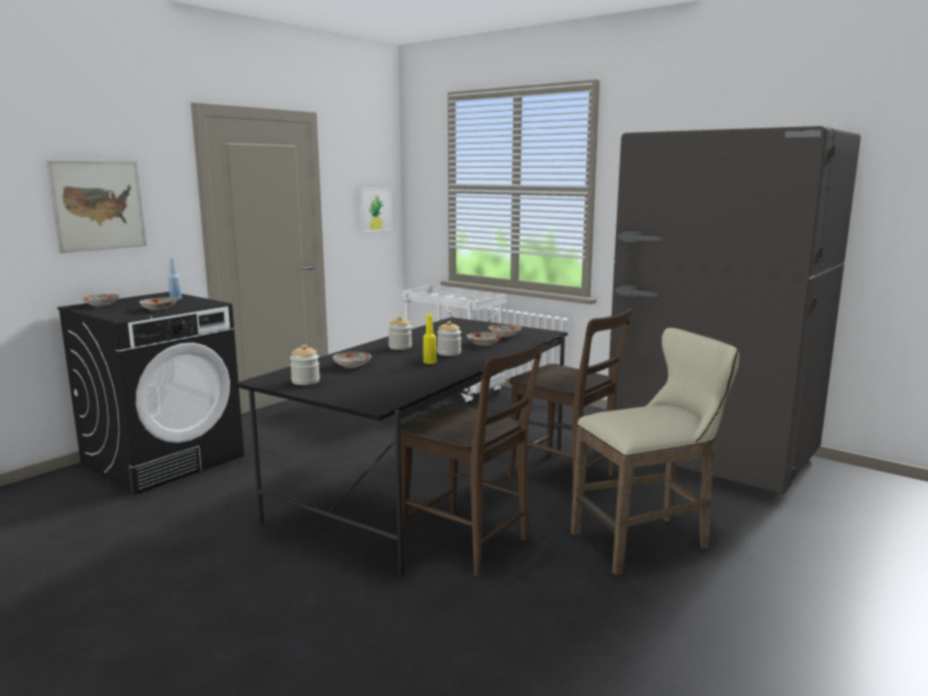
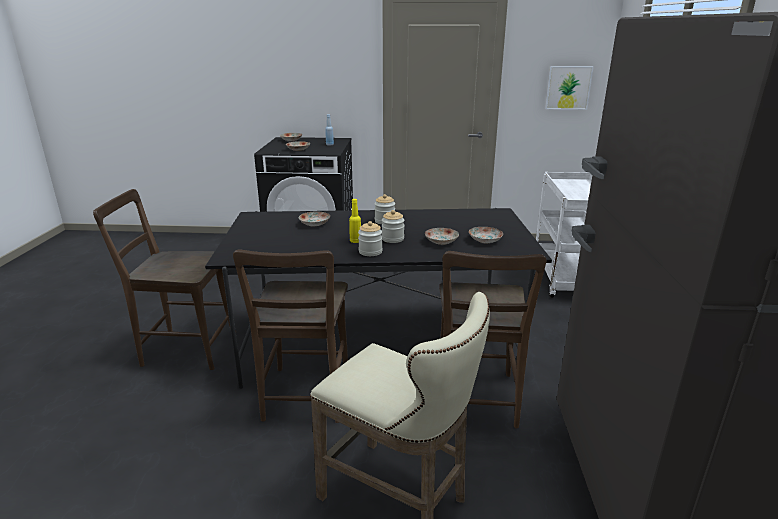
camera: 55 degrees right, 10 degrees up
(98, 205) = (306, 72): picture -> none
(257, 595) = (184, 348): none -> brown chair
(305, 381) = (262, 225): jar -> jar (370, 252)

